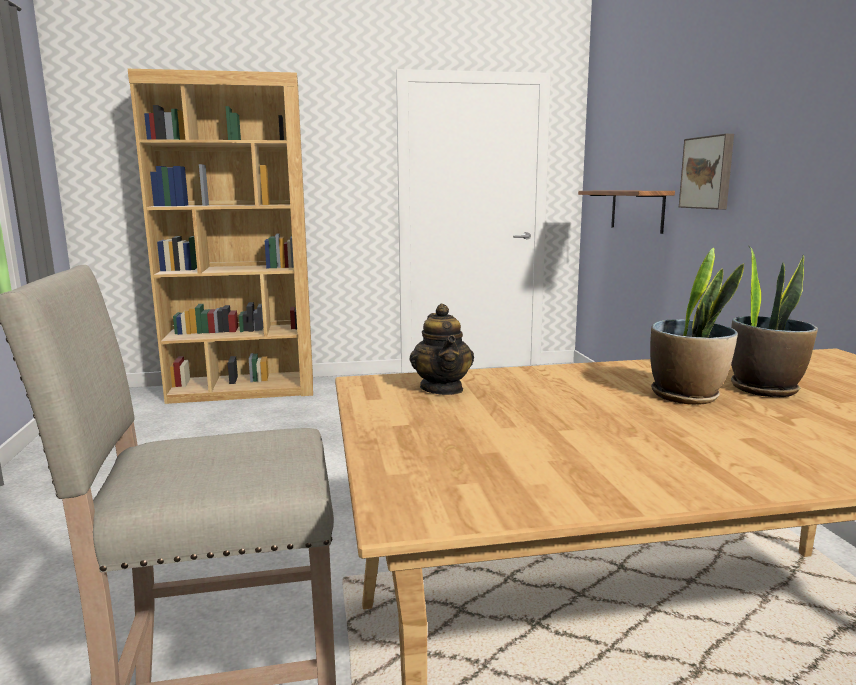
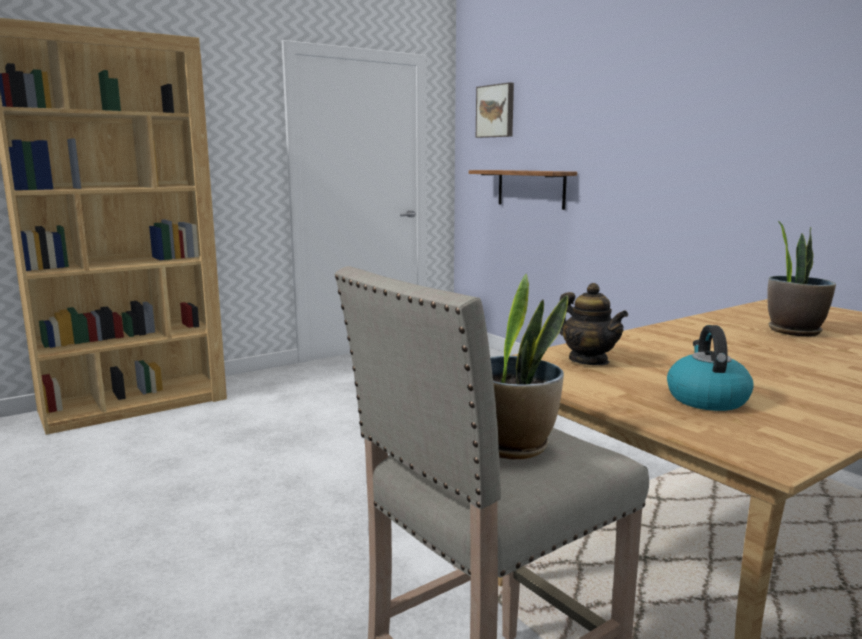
camera: 25 degrees left, 0 degrees up
(476, 444) = (706, 399): none -> kettle
(686, 396) = (761, 342): potted plant -> potted plant (513, 445)
(708, 172) = (615, 156): picture -> picture (496, 111)

